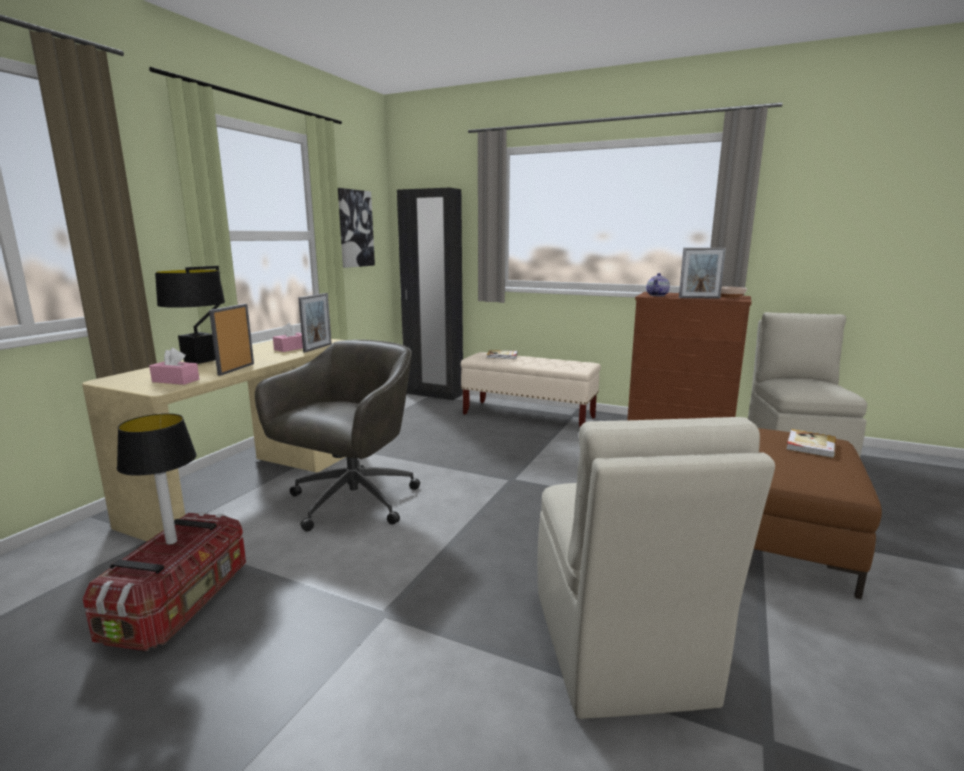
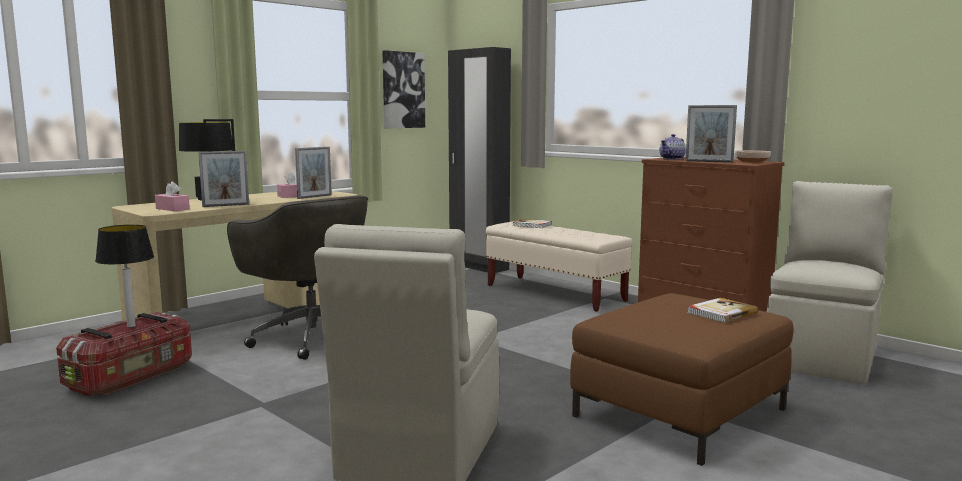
camera: 20 degrees right, 5 degrees down
(236, 369) = (226, 205): picture frame -> picture frame turned 150 degrees counterclockwise
(351, 502) = (310, 337): grey office chair -> grey office chair turned 90 degrees clockwise

